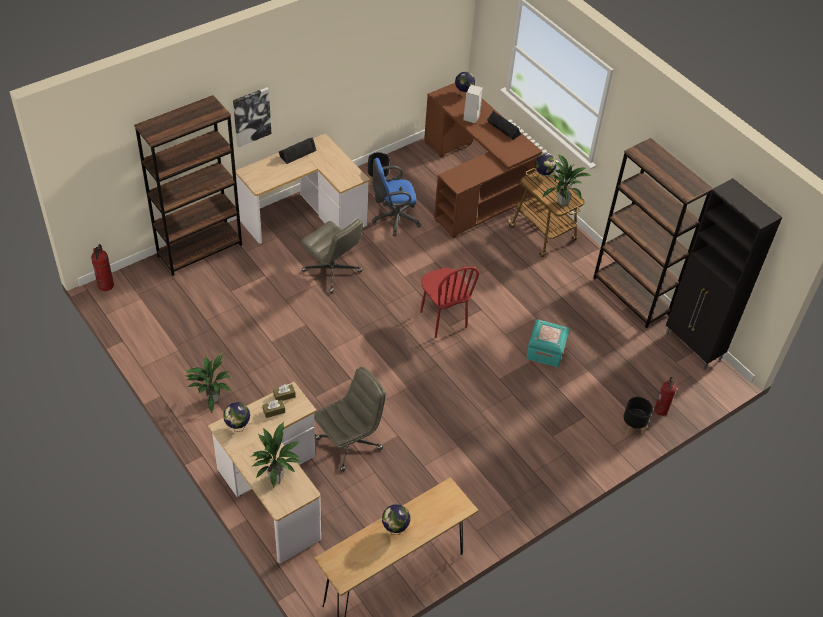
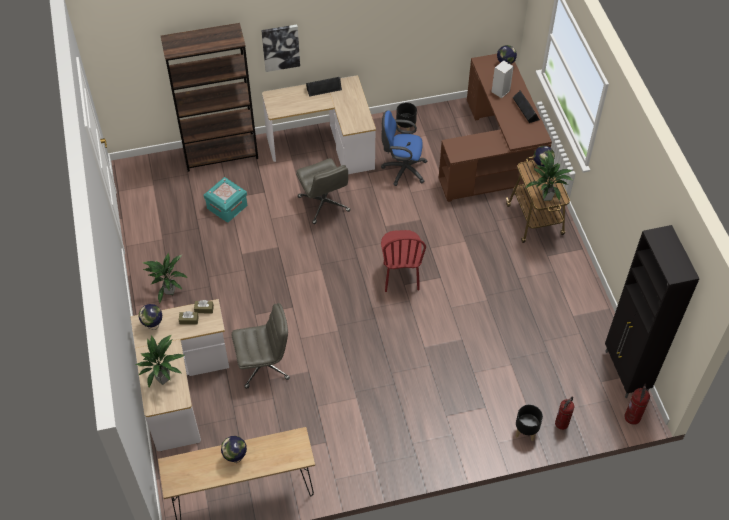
camera: 25 degrees right, 5 degrees up
(106, 285) = (130, 165): fire extinguisher -> fire extinguisher (632, 417)
(545, 351) = (480, 334): turquoise storage box -> turquoise storage box (227, 207)
(631, 296) = (590, 304): brown bookcase -> none

